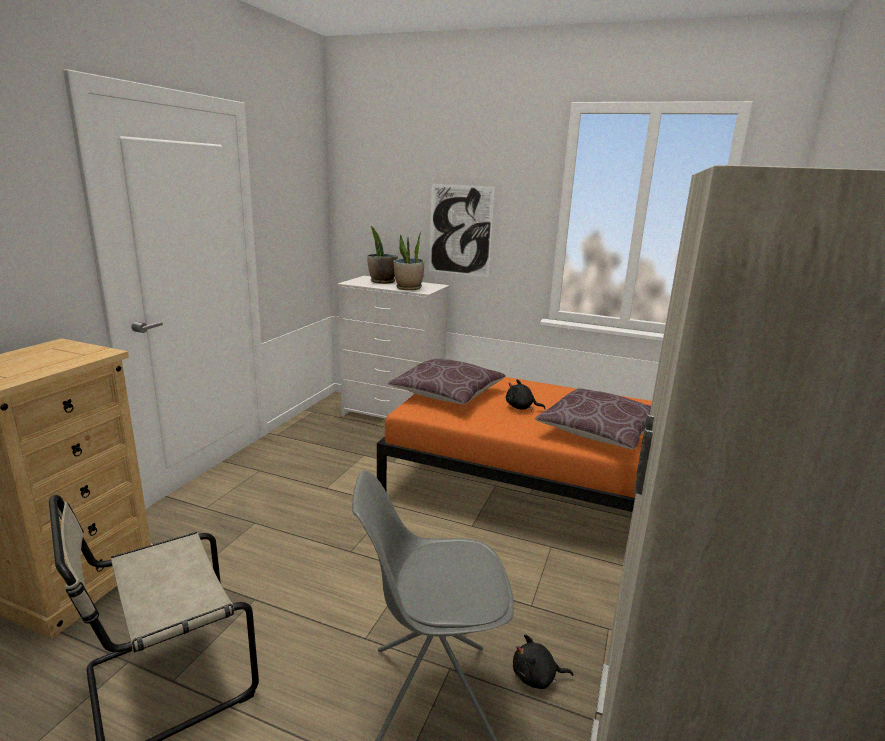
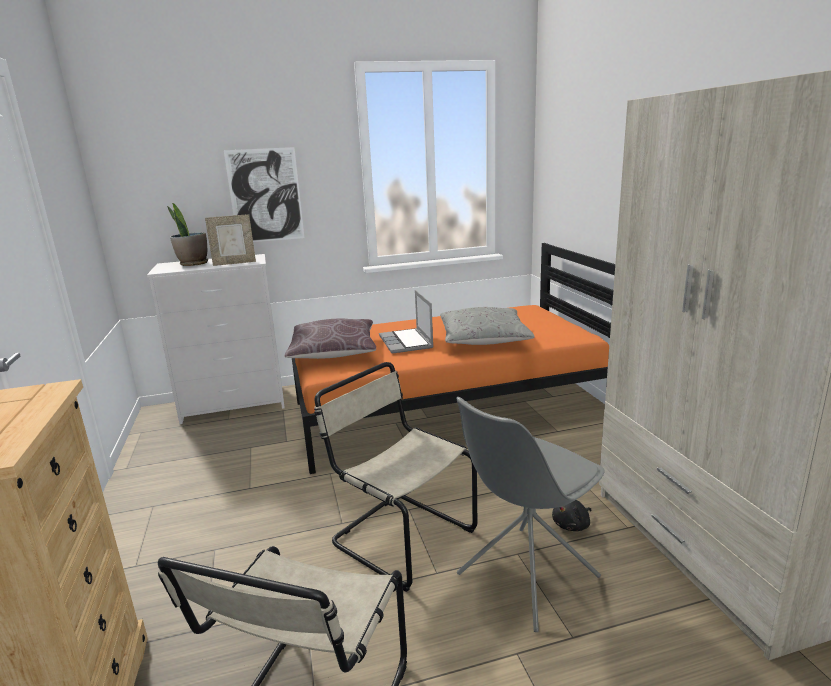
camera: 35 degrees left, 0 degrees up
(376, 588) = (399, 536): none -> beige chair
(408, 288) = (234, 263): potted plant -> picture frame
(521, 407) = (406, 342): black plush toy -> laptop
(599, 432) = (483, 340): brown pillow -> grey pillow

